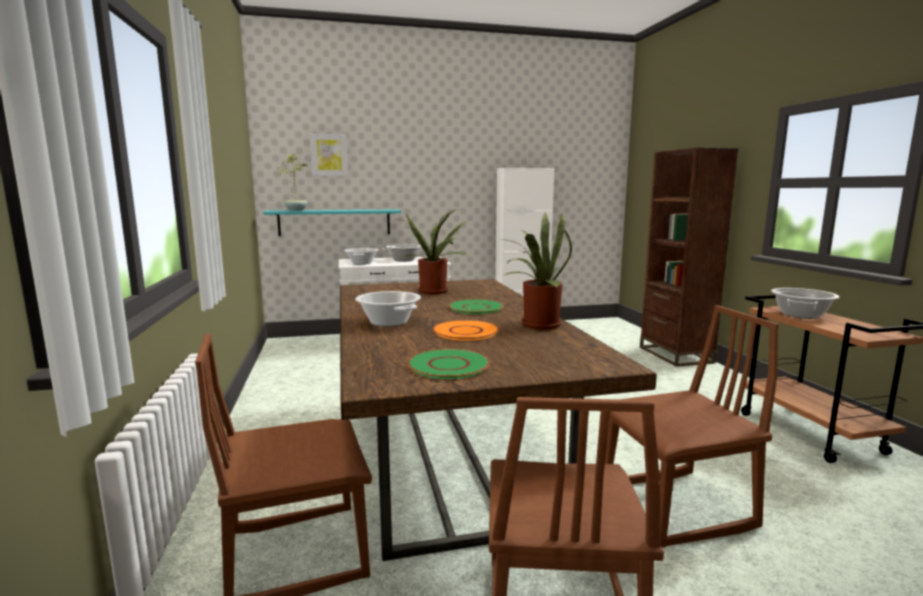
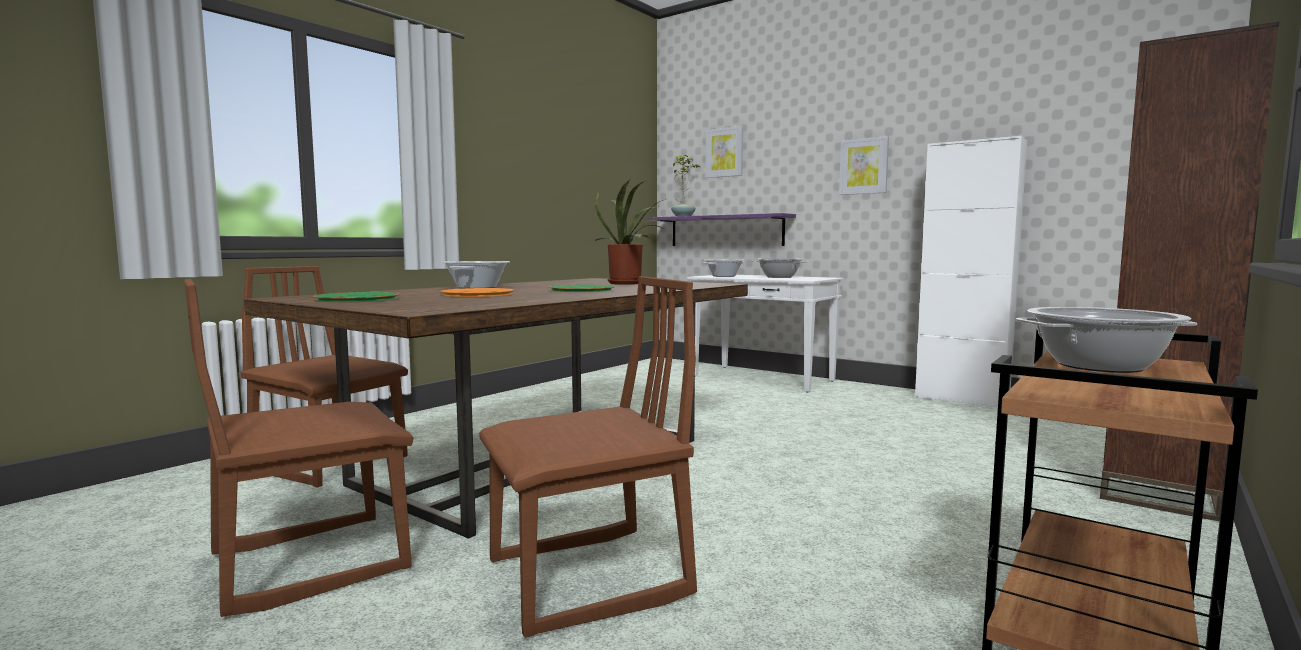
camera: 50 degrees right, 5 degrees down
(334, 222) = (725, 231): turquoise shelf -> purple shelf
(448, 176) = (864, 166): none -> picture
(536, 324) = (546, 297): potted plant -> none
(677, 508) = (588, 580): brown chair -> brown chair turned 60 degrees counterclockwise

